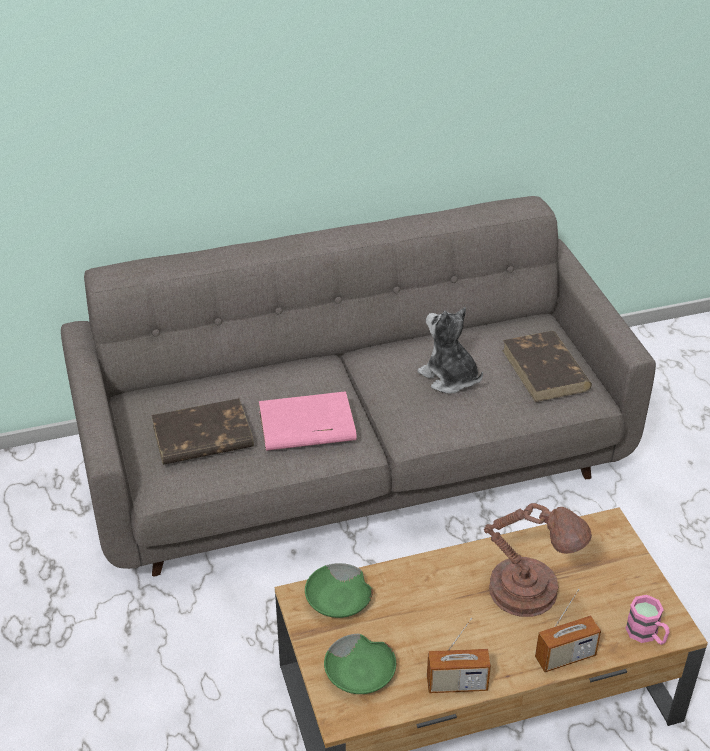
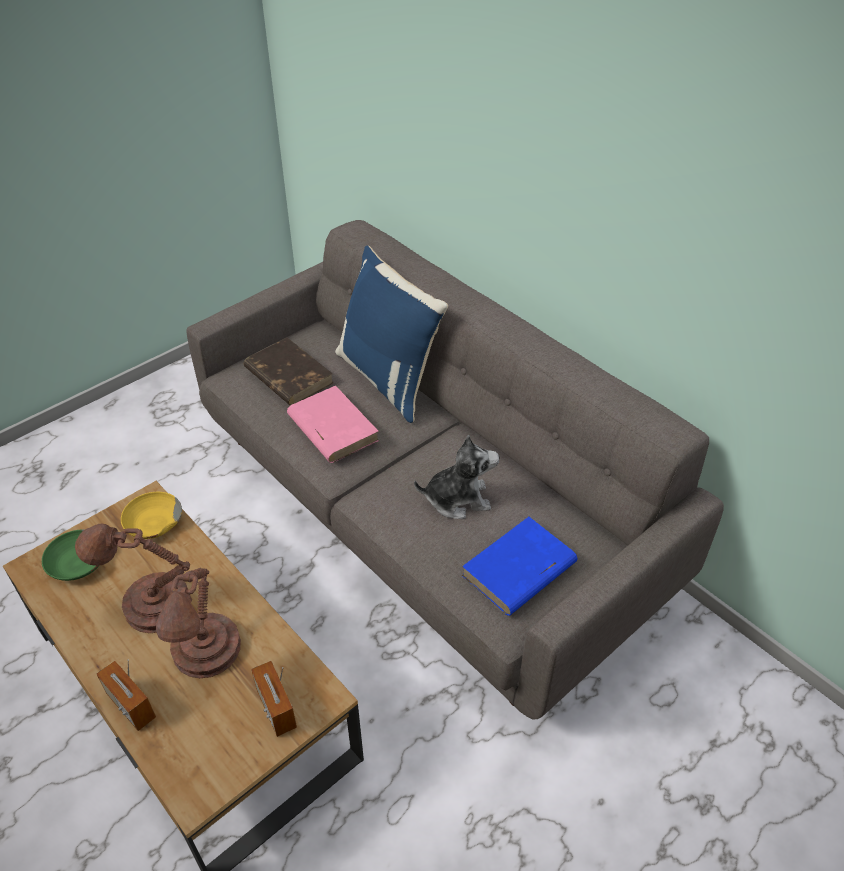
camera: 65 degrees right, 5 degrees up
(259, 372) = (390, 378): none -> blue pillow
(338, 600) = (152, 523): green bowl -> yellow bowl
(449, 378) = (458, 499): plush toy -> plush toy turned 60 degrees clockwise
(451, 621) = (151, 605): none -> brown table lamp
(457, 684) = (79, 631): radio -> radio (276, 708)
(545, 370) = (518, 570): brown book -> blue book
(646, 635) = (179, 771): pink mug -> none

